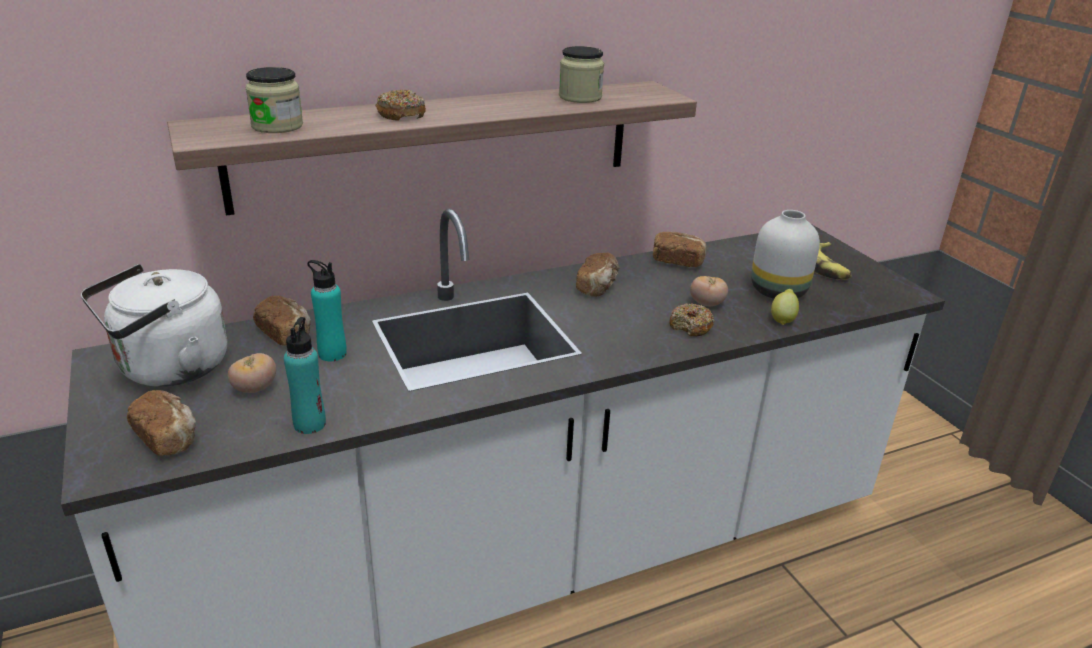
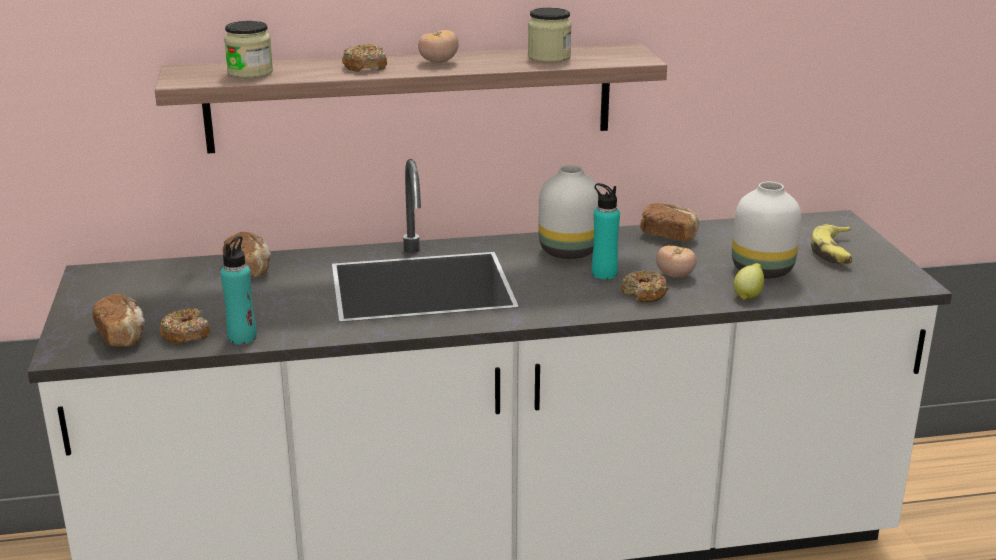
camera: 15 degrees right, 5 degrees down
(168, 369) = (139, 286): white kettle -> none
(243, 427) = (186, 334): none -> donut
(255, 388) = (206, 307): tomato -> tomato (438, 62)
(332, 354) = (284, 287): turquoise bottle -> turquoise bottle (604, 274)
(598, 287) = (569, 252): bread -> white vase

